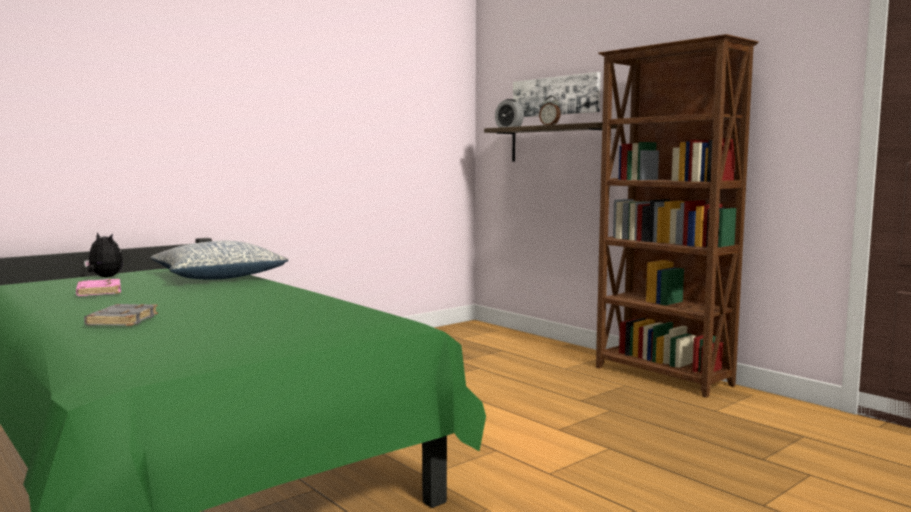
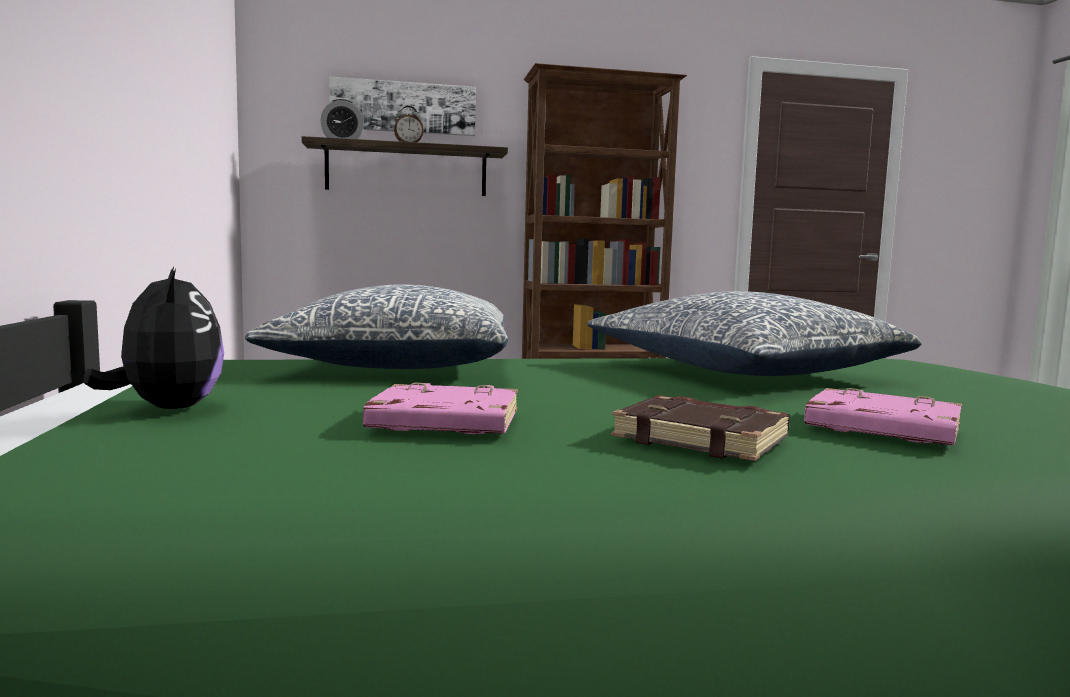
camera: 60 degrees left, 0 degrees up
(88, 308) = (703, 439): none -> brown book
(104, 277) = (167, 408): plush toy -> plush toy turned 90 degrees clockwise
(122, 320) = (880, 429): grey book -> pink book
(262, 302) = (739, 372): none -> pillow

